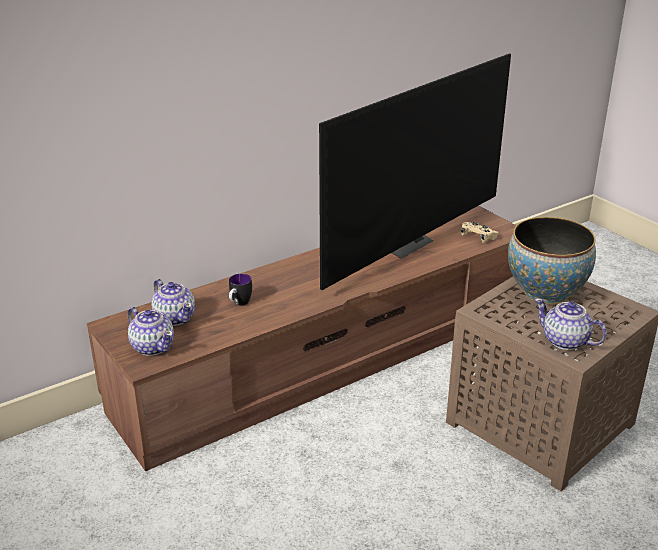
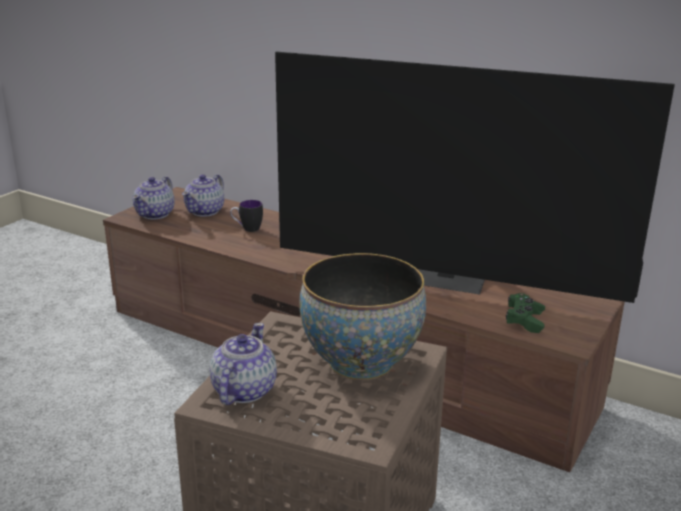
camera: 65 degrees right, 5 degrees down
(478, 237) = (524, 321): beige game controller -> green game controller

